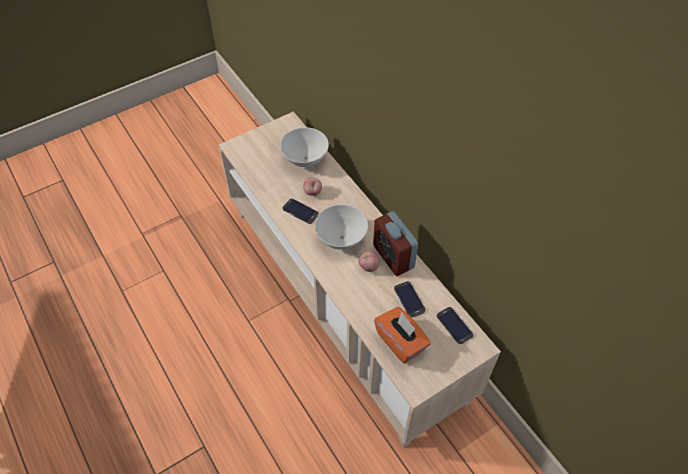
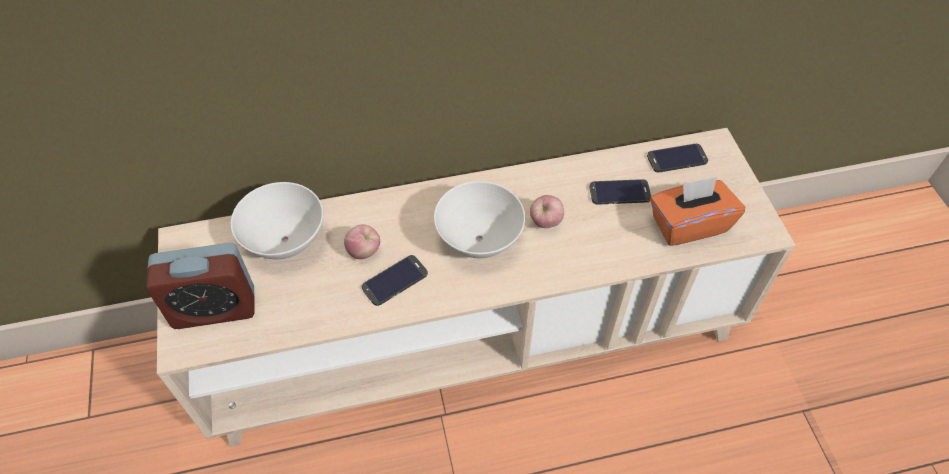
camera: 70 degrees left, 0 degrees up
(393, 257) = (539, 187): alarm clock -> alarm clock (214, 308)

